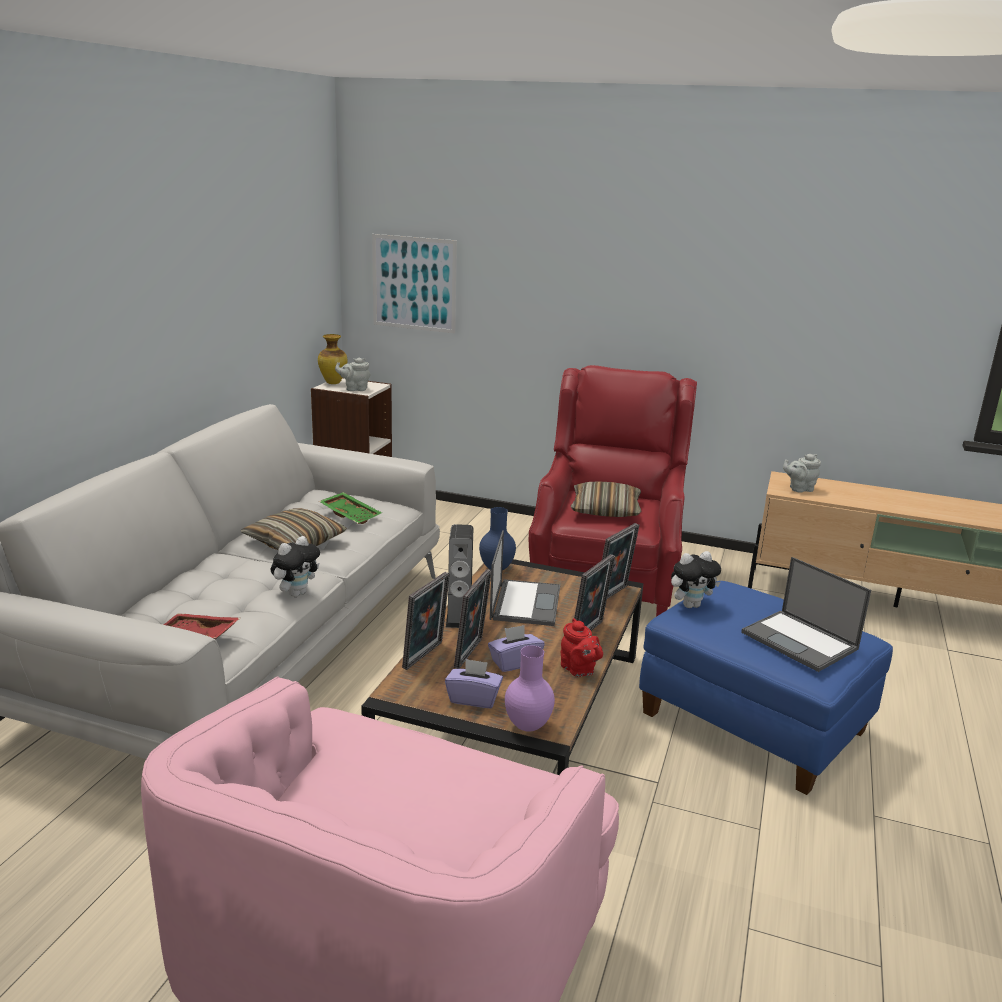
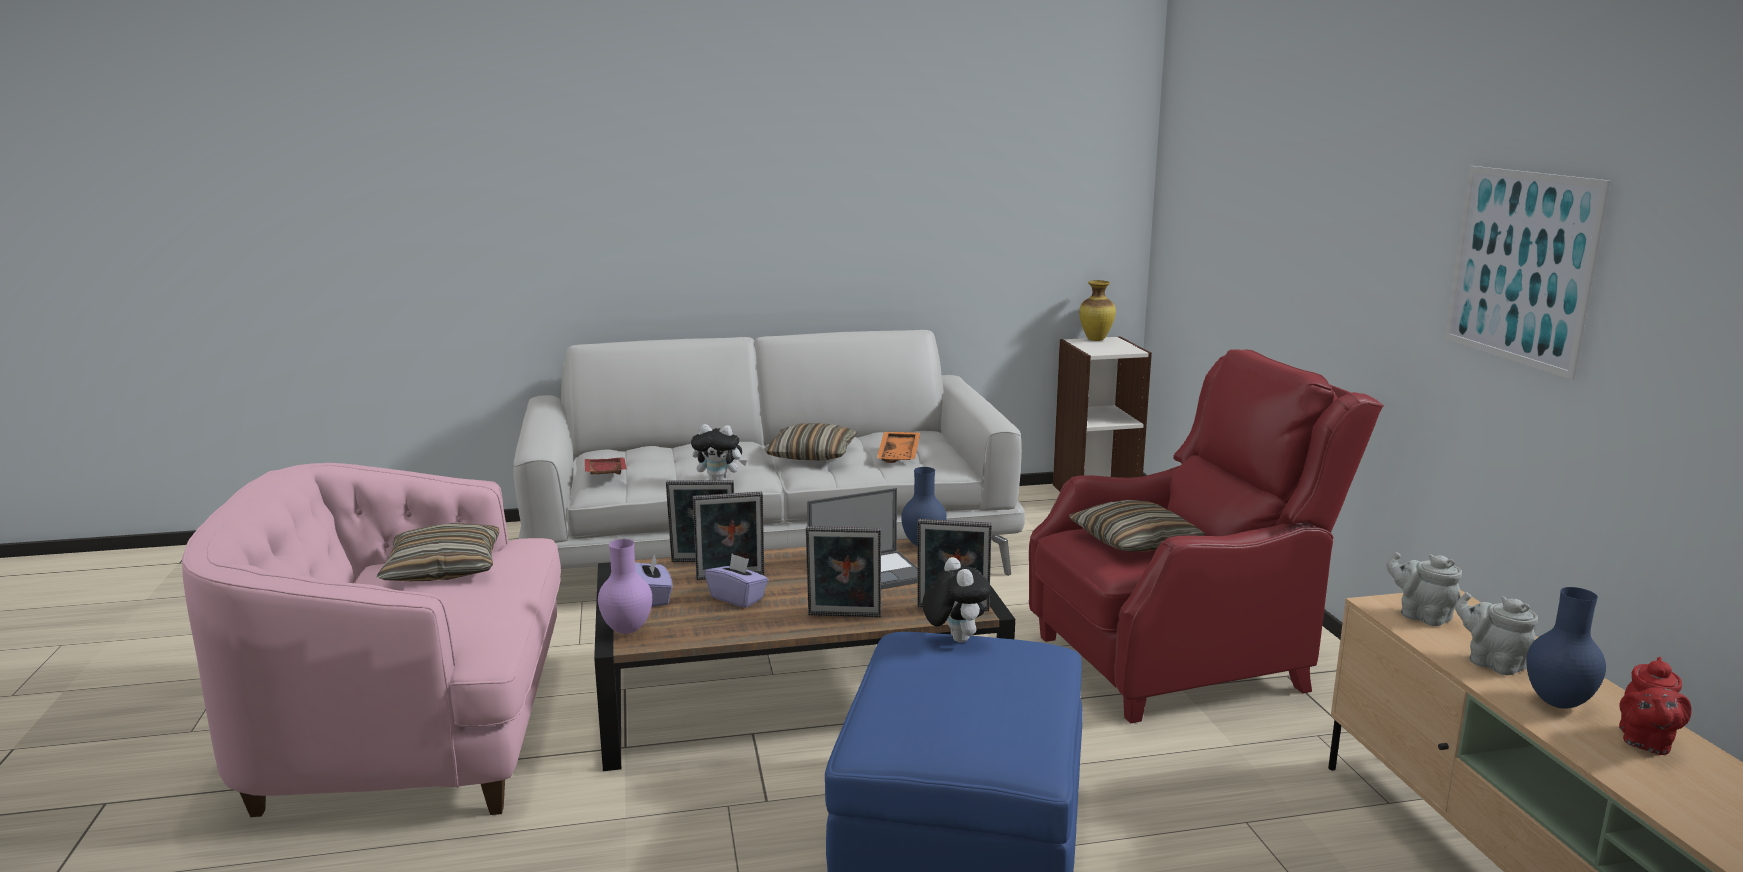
camera: 60 degrees right, 5 degrees down
(351, 515) = (900, 454): green tray -> orange tray
(353, 780) = (443, 569): none -> pillow
(355, 389) = (1097, 348): grey teapot -> grey teapot (1492, 663)
(414, 283) = (1196, 228): picture -> picture (1520, 267)
(459, 618) = (793, 556): speaker -> none
(579, 670) = (758, 629): red teapot -> red teapot (1645, 742)
(691, 605) = (954, 639): plush toy -> plush toy turned 150 degrees counterclockwise
(801, 641) = (938, 714): laptop -> none
(902, 503) = (1556, 703): none -> blue vase

